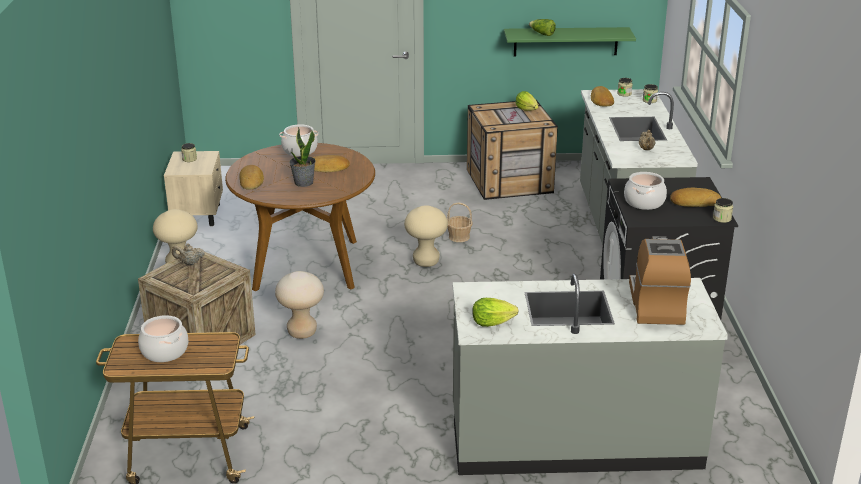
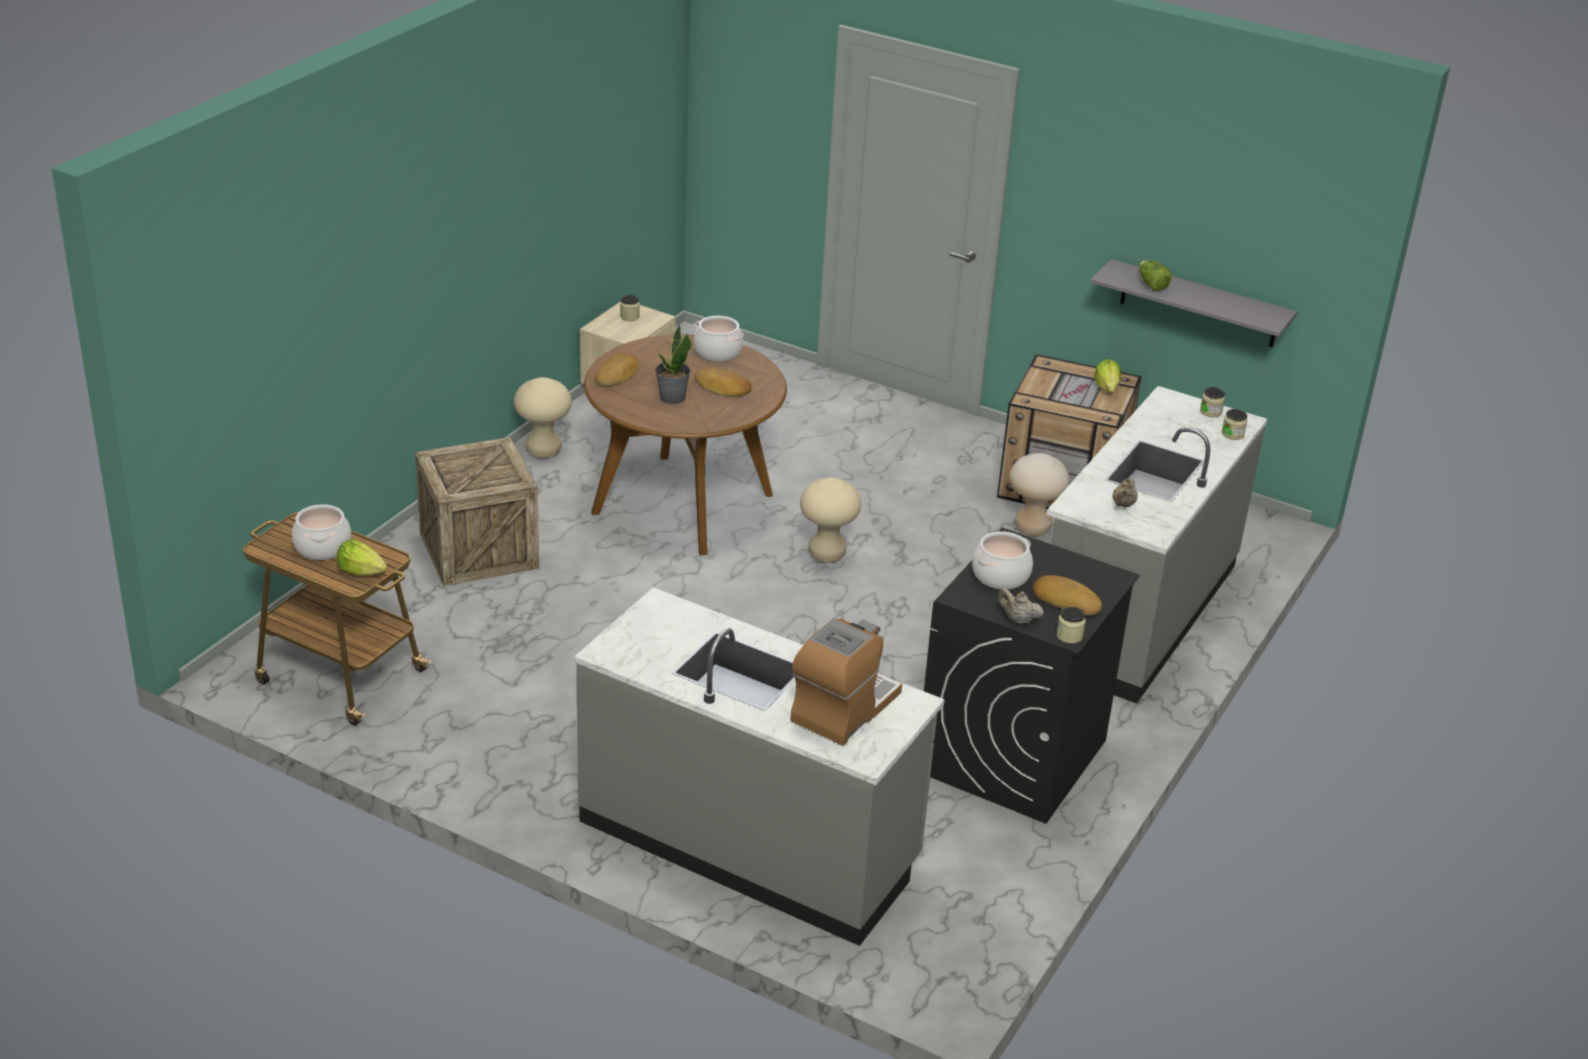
camera: 30 degrees right, 5 degrees up
(189, 263) = (484, 454): beige teapot -> beige teapot (1017, 620)
(302, 332) = (590, 586): beige stool -> beige stool (1032, 528)
(459, 237) = (905, 537): basket -> none
(492, 323) = (633, 651): lettuce -> lettuce (361, 571)
(565, 41) = (1199, 304): green shelf -> grey shelf
(601, 100) = (1163, 411): bread -> none

